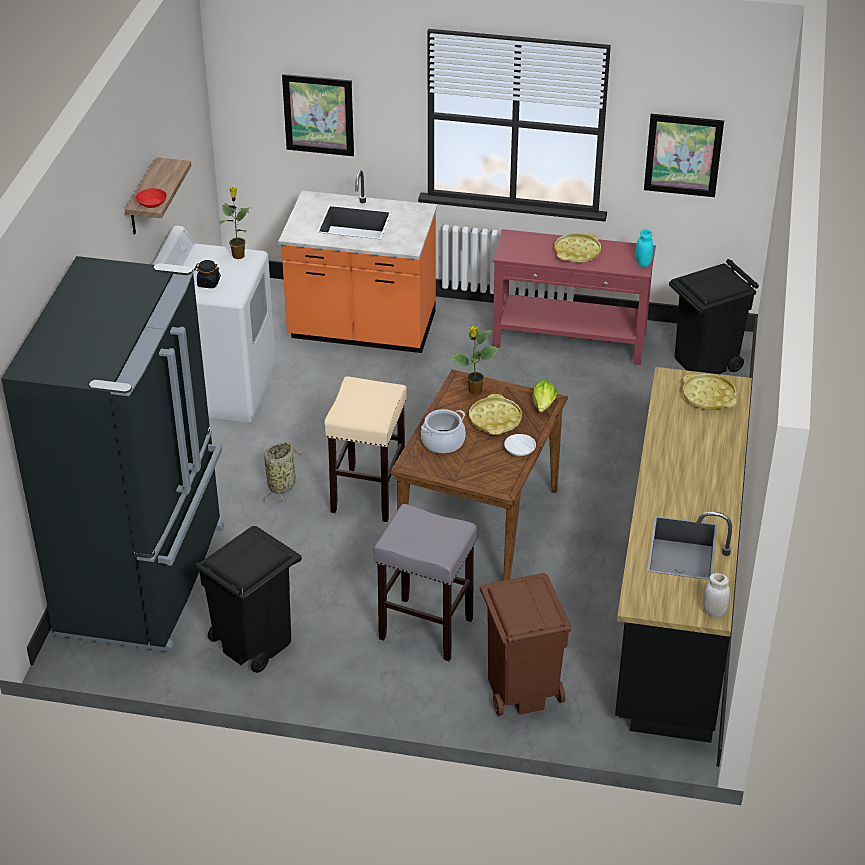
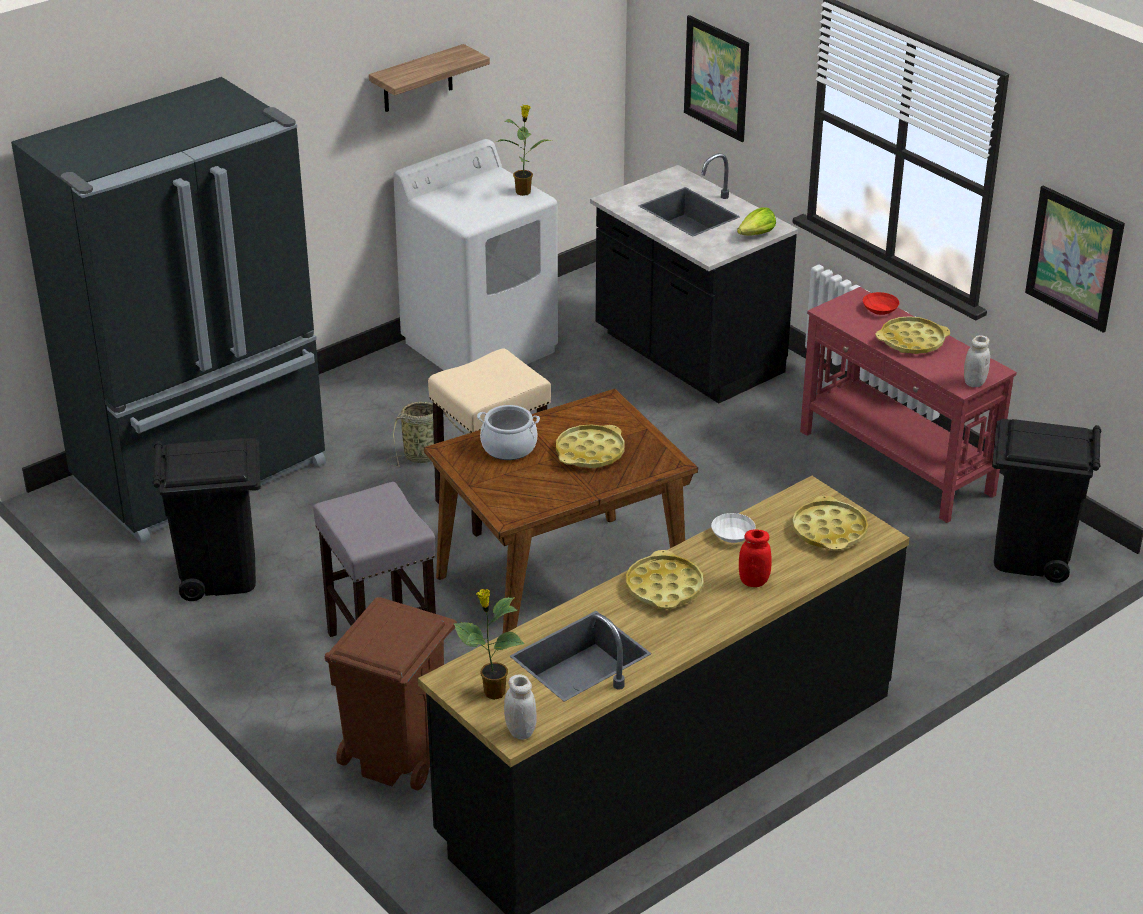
camera: 40 degrees right, 5 degrees down
(152, 203) = (399, 78): red bowl -> red bowl (881, 310)
(208, 283) = (461, 204): black jar -> none
(362, 329) = (687, 355): orange counter -> black counter
(474, 391) = (607, 418): potted plant -> potted plant (493, 692)
(520, 450) = (574, 492): white bowl -> white bowl (733, 536)
(543, 405) = (660, 463): lettuce -> lettuce (757, 234)
(643, 263) = (974, 382): turquoise jar -> white jar
(671, 480) = (664, 587): none -> yellow tray
(711, 449) = (753, 581): none -> red jar

